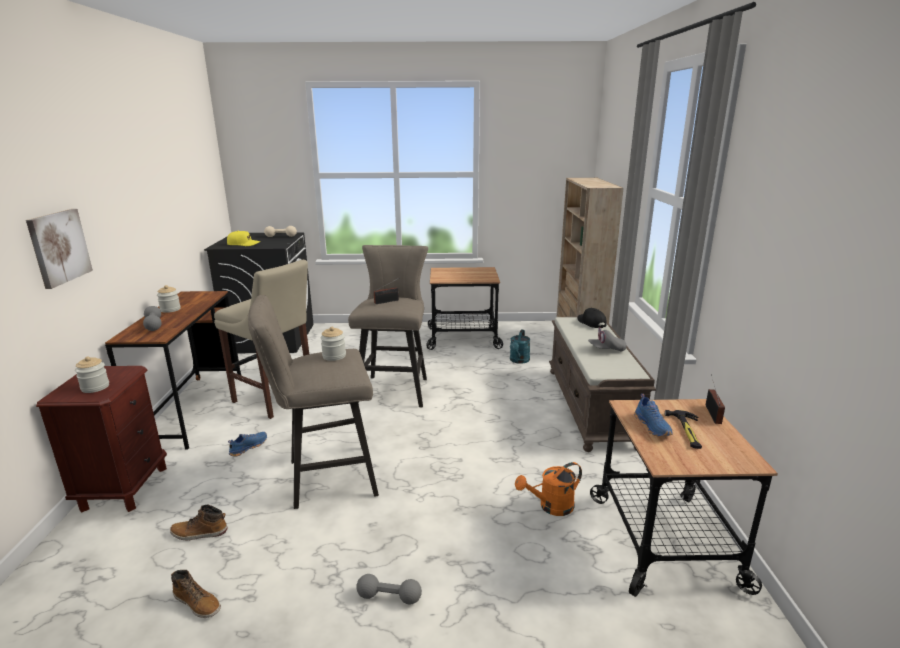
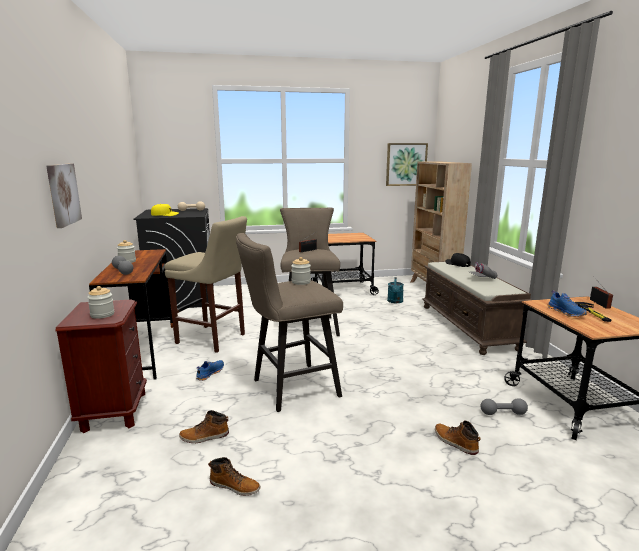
camera: 10 degrees left, 5 degrees down
(389, 597) = (394, 462): grey dumbbell -> grey dumbbell (503, 413)
(478, 578) = (455, 442): none -> boot
(551, 507) = (479, 391): orange watering can -> none
(556, 179) = (406, 164): none -> picture

